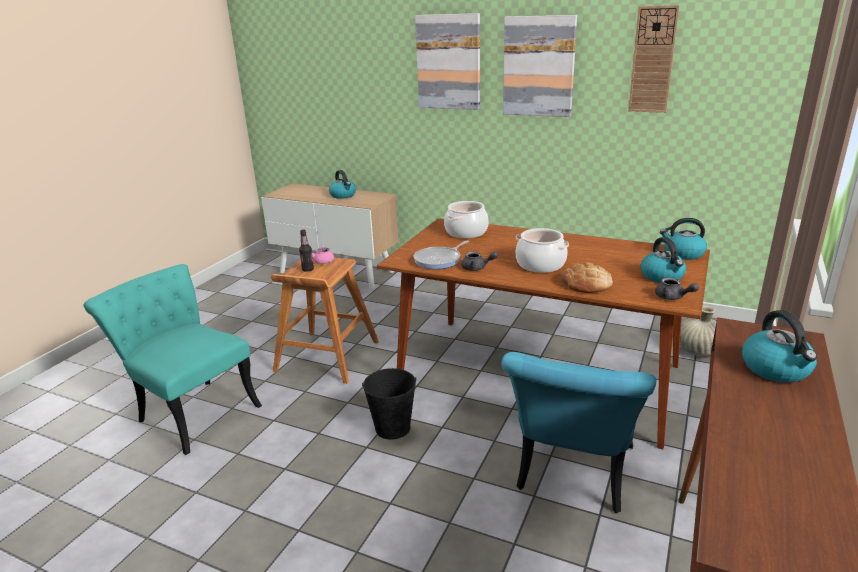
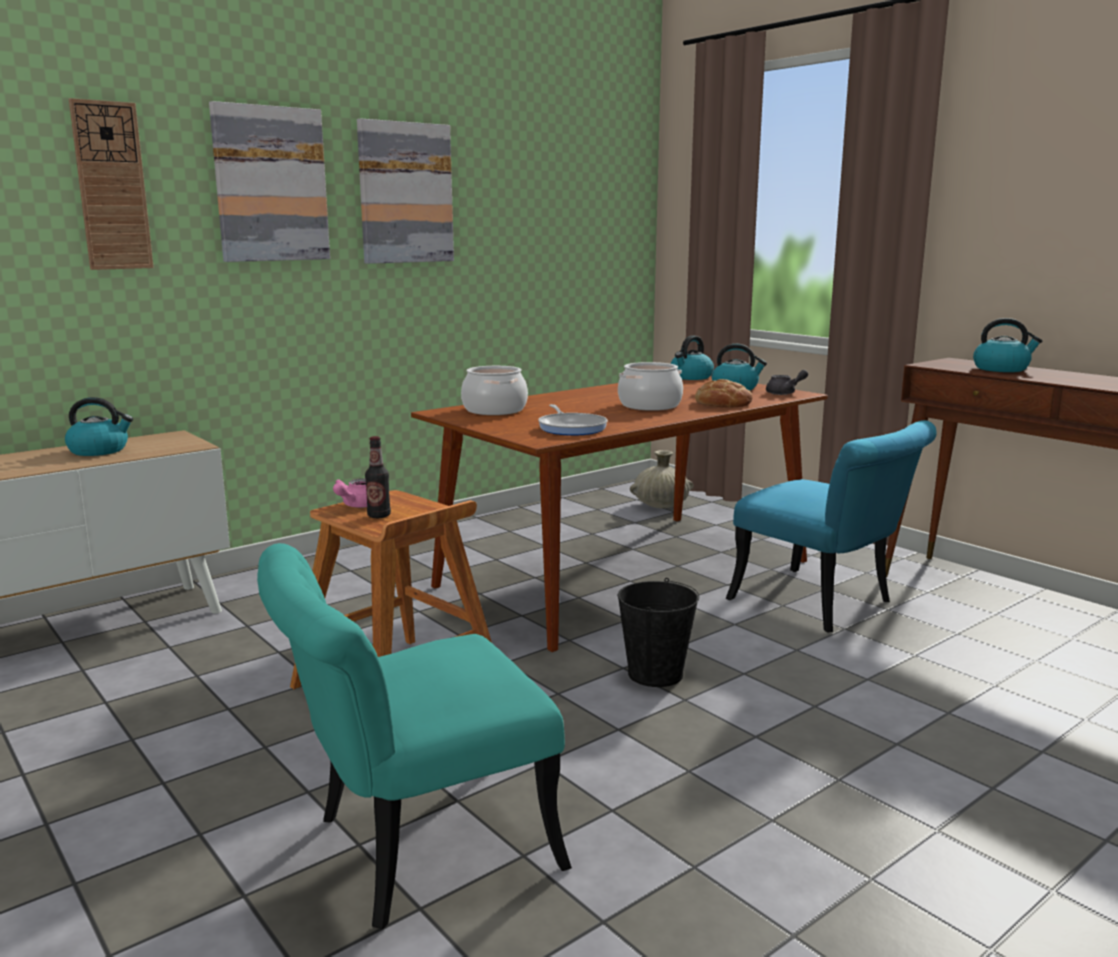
camera: 65 degrees left, 10 degrees down
(477, 268) = (623, 421): grey teapot -> none
(652, 60) = (527, 187): wall clock -> wall clock (112, 186)

